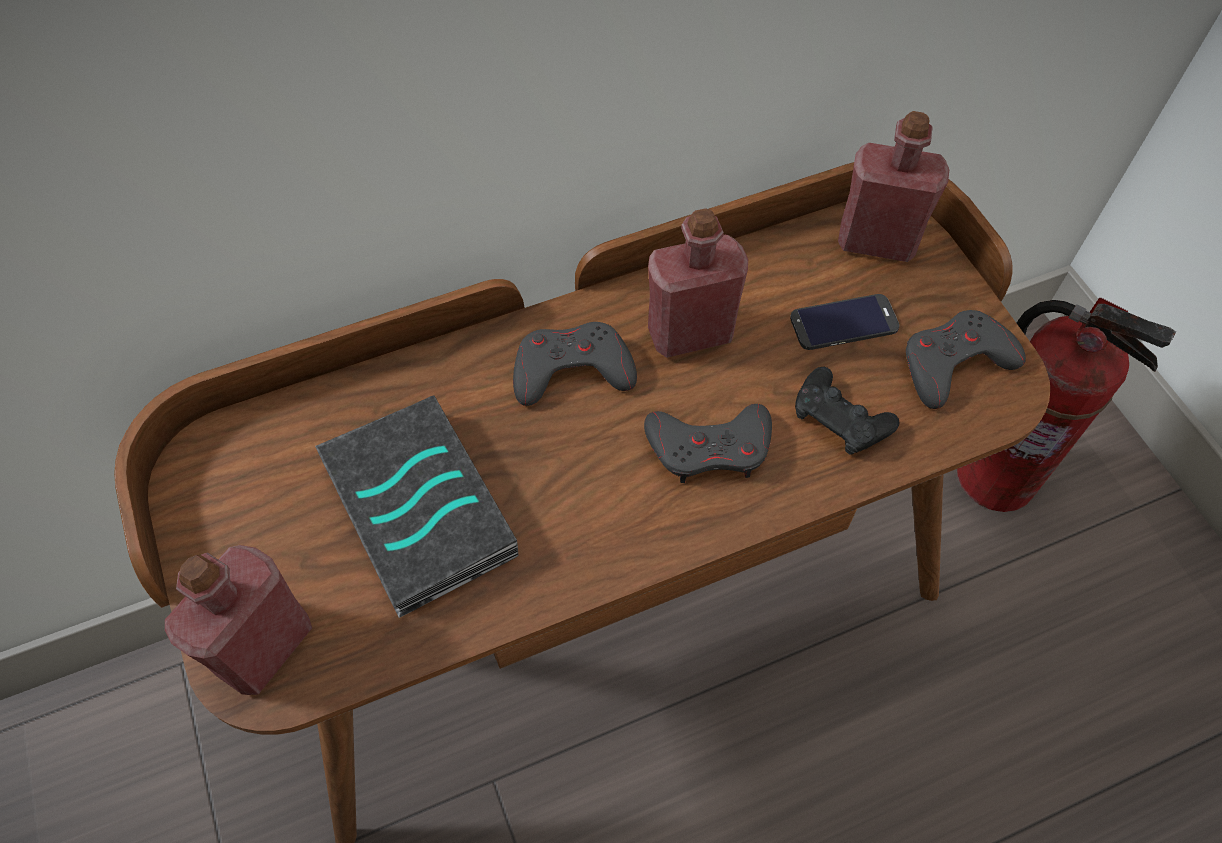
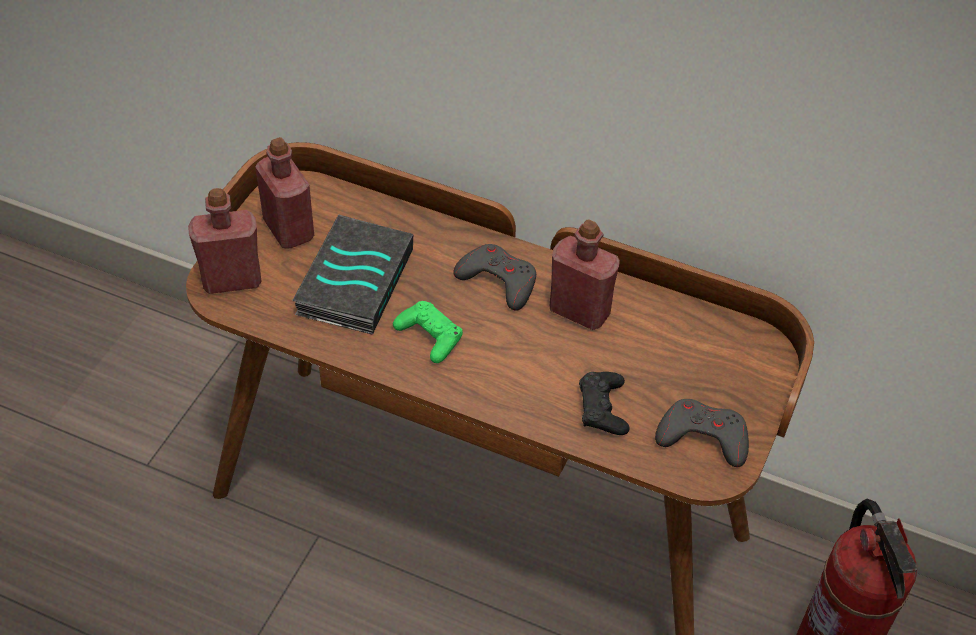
camera: 45 degrees right, 10 degrees down
(581, 499) = (429, 336): none -> green game controller
(710, 447) = (519, 366): grey game controller -> none
(844, 323) = (668, 371): phone -> none
(876, 241) = (745, 349): red bottle -> red bottle (289, 230)

